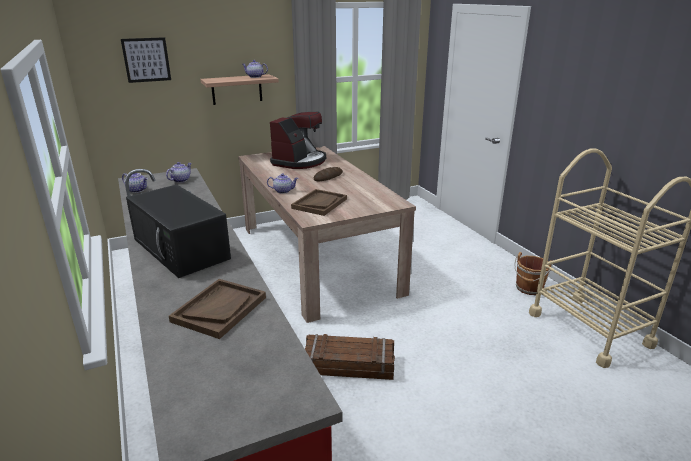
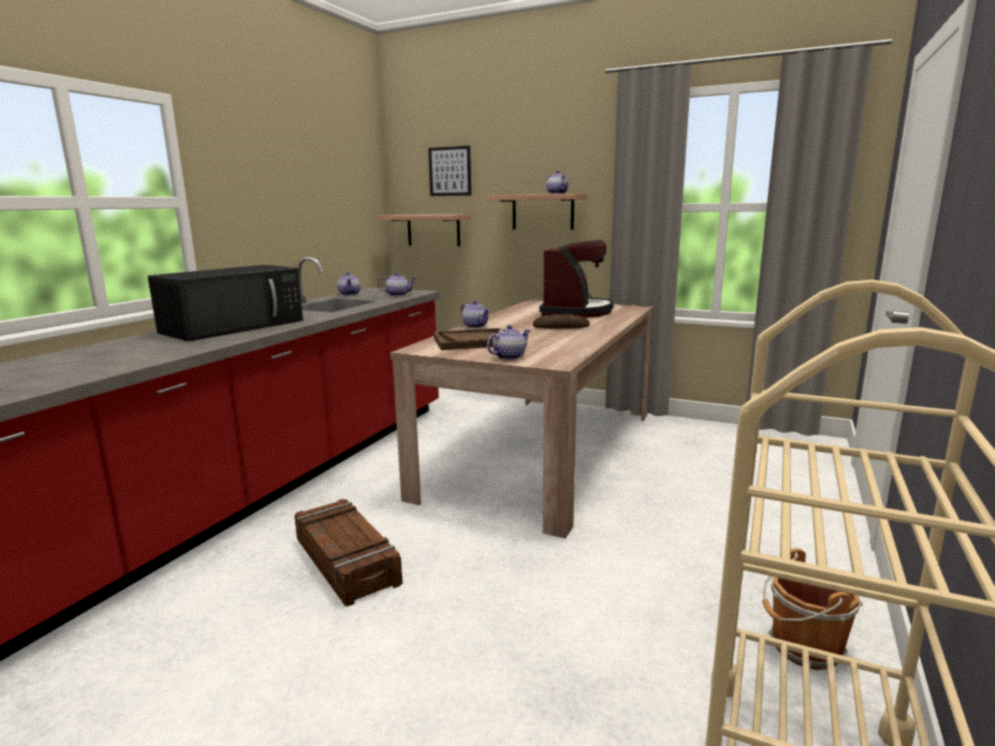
camera: 50 degrees right, 10 degrees down
(135, 112) = (433, 230): none -> shelf
(182, 249) = (235, 326): black microwave -> black microwave turned 150 degrees counterclockwise
(219, 309) = (107, 359): brown tray -> none
(300, 161) = (576, 311): coffee machine -> coffee machine turned 60 degrees counterclockwise
(368, 207) = (509, 357): none -> teapot

